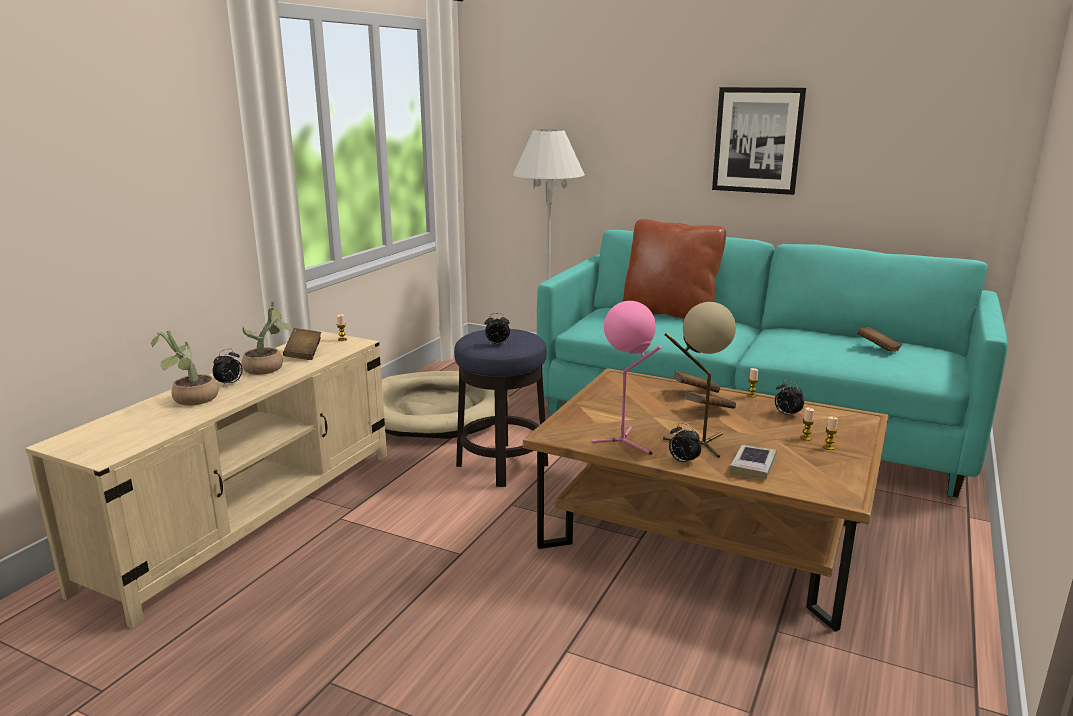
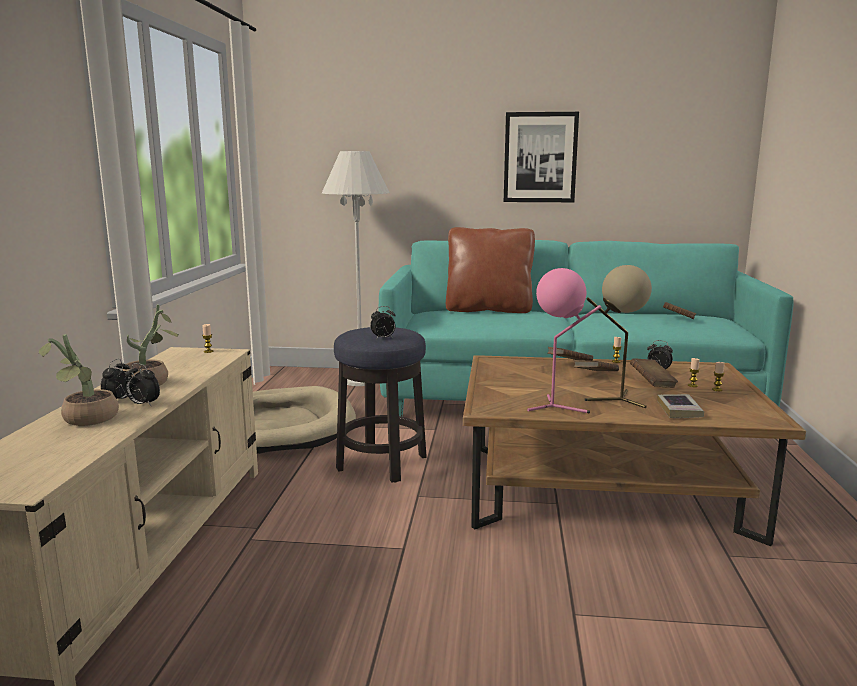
camera: 20 degrees left, 5 degrees down
(304, 354) = (179, 367): brown book -> brown book (652, 383)
(683, 461) = (621, 414): alarm clock -> alarm clock (143, 404)

